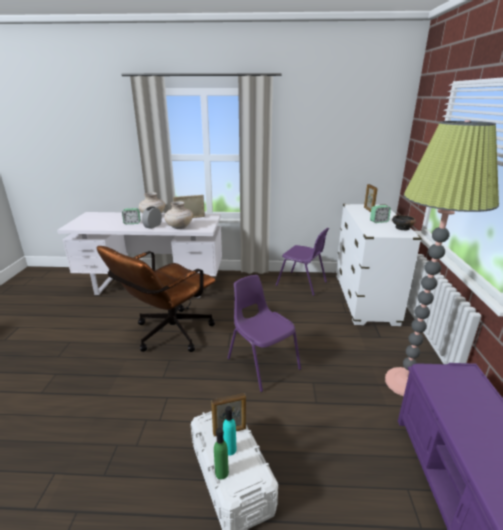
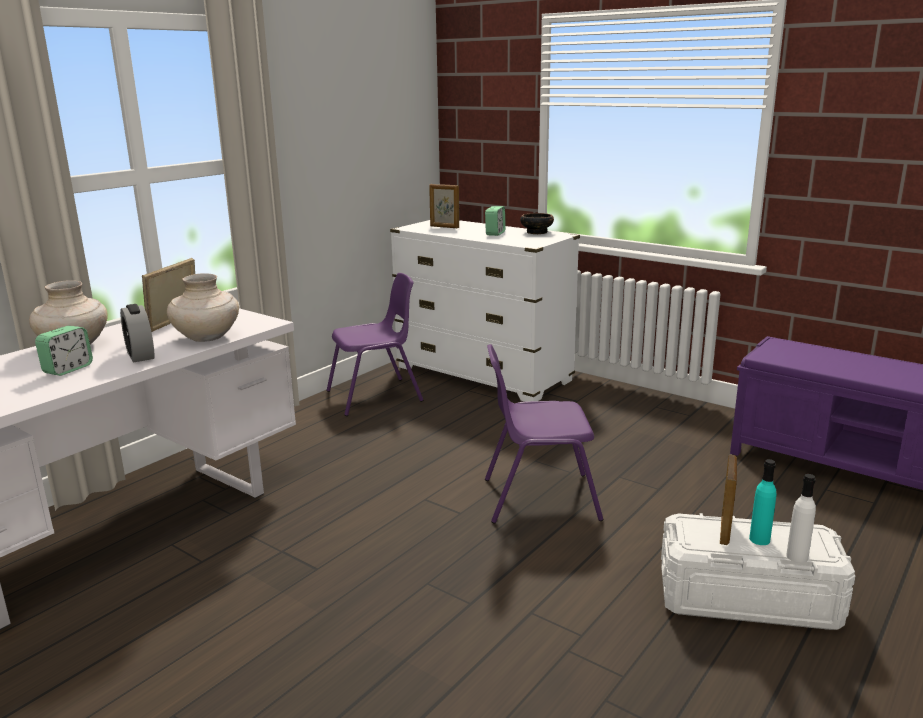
camera: 55 degrees left, 5 degrees down
(167, 335) = (342, 564): brown office chair -> none
(221, 473) = (797, 556): green bottle -> white bottle
(405, 383) = (674, 423): floor lamp -> none

